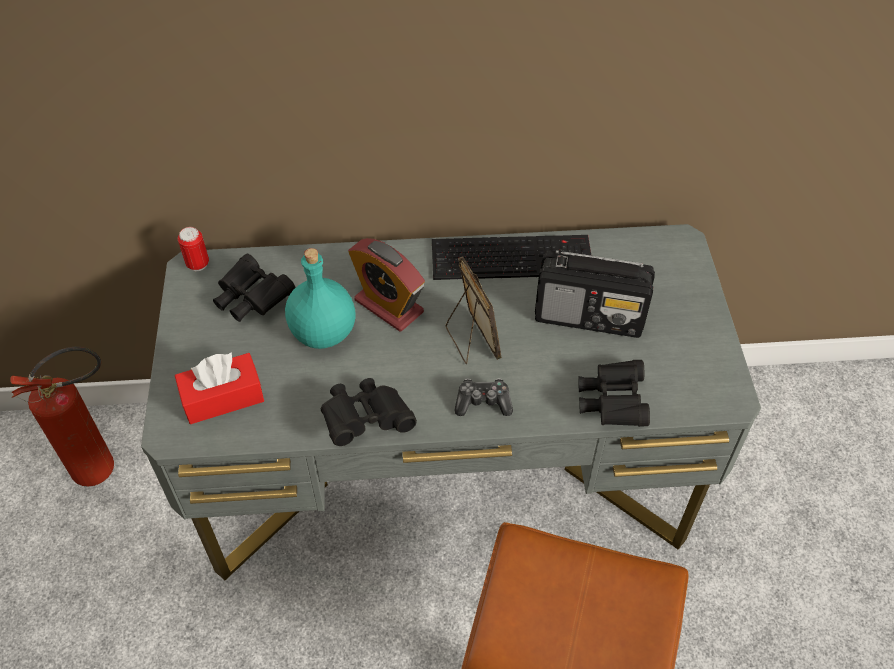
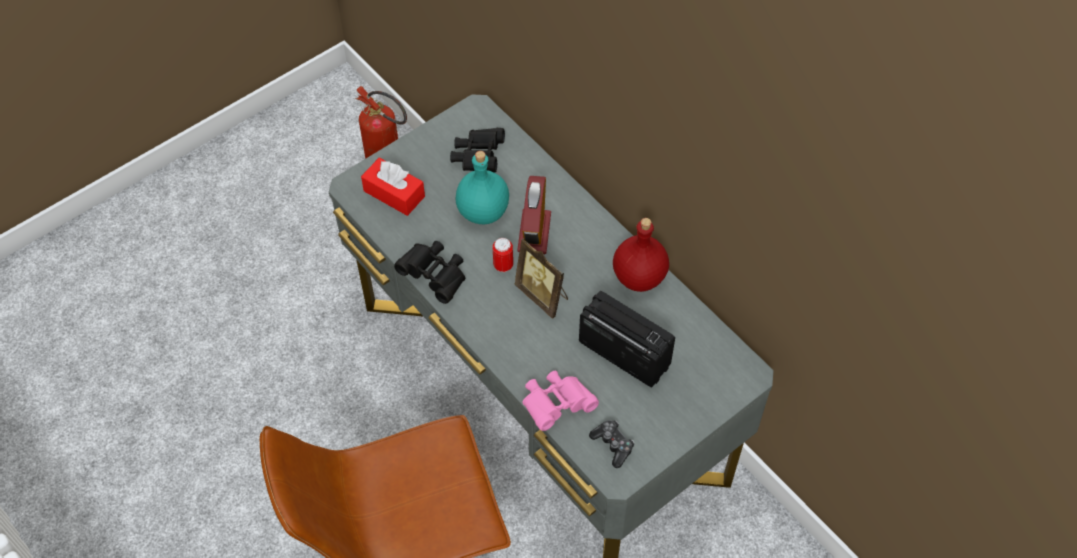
camera: 55 degrees right, 5 degrees up
(198, 264) = (482, 111): can -> can (503, 265)
(471, 340) = (543, 295): picture frame -> picture frame turned 105 degrees clockwise
(483, 402) = (498, 331): game controller -> game controller (613, 445)
(513, 256) = (640, 277): keyboard -> red bottle
(590, 316) = (623, 353): radio -> radio turned 150 degrees clockwise
(612, 402) = (556, 405): black binoculars -> pink binoculars

